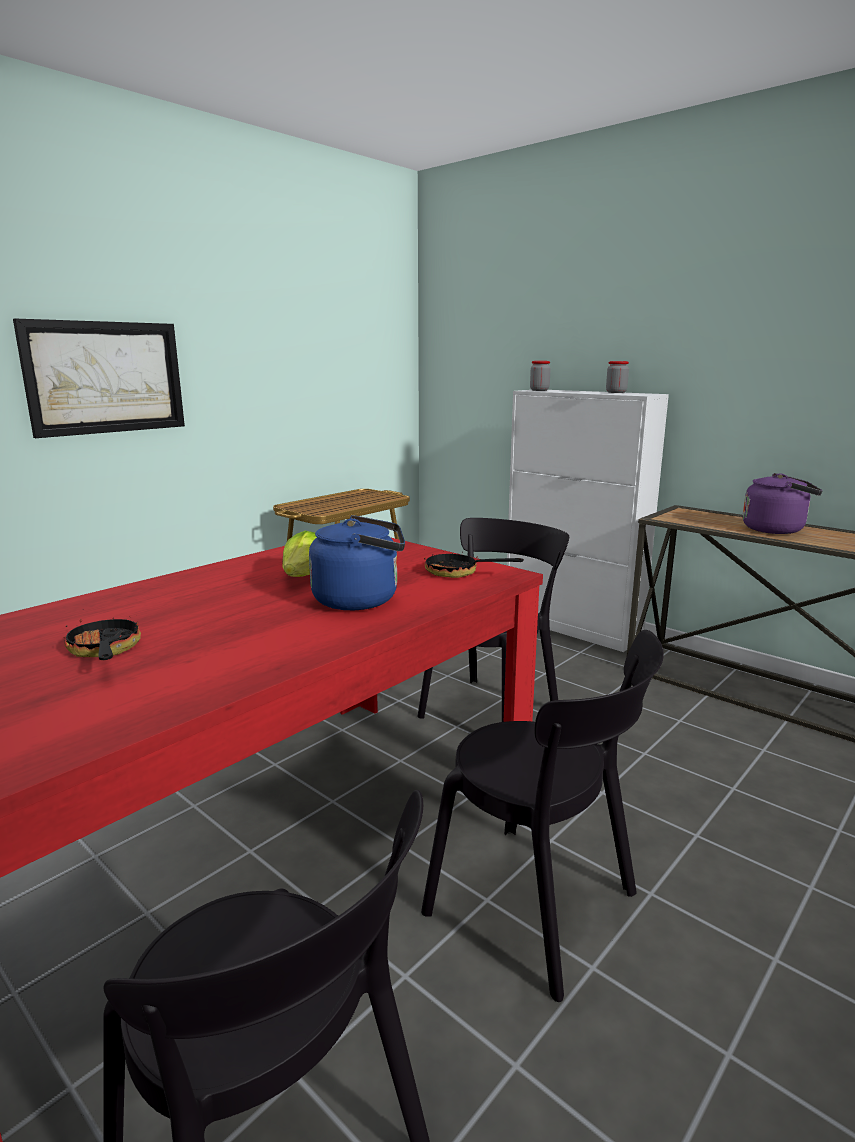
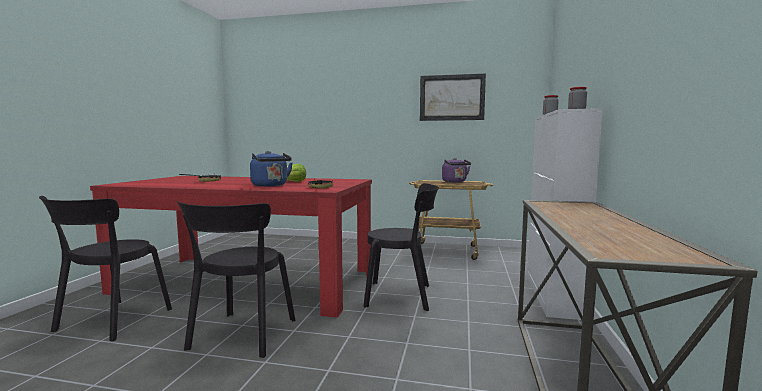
camera: 60 degrees right, 10 degrees down
(105, 377) = (353, 117): picture -> picture (452, 97)
(776, 529) = (590, 218): purple kettle -> purple kettle (455, 182)

